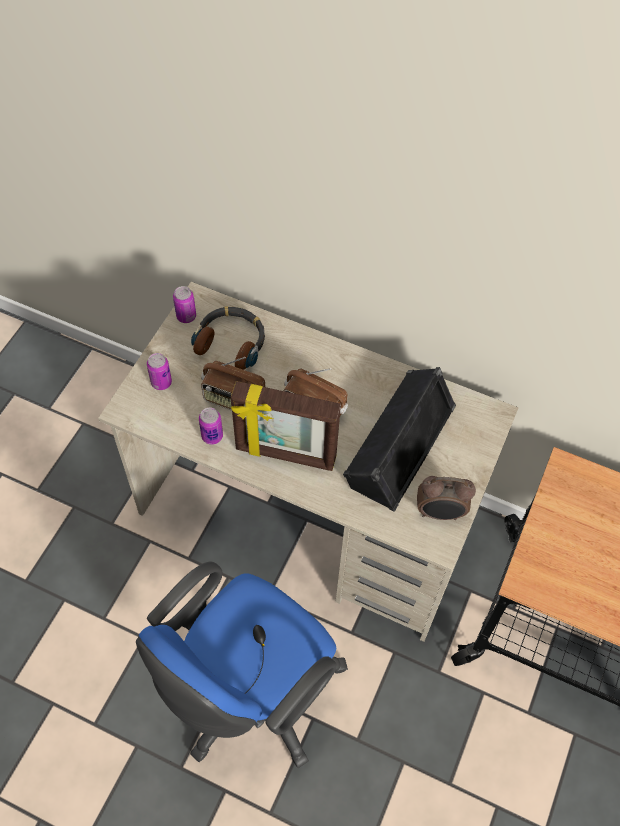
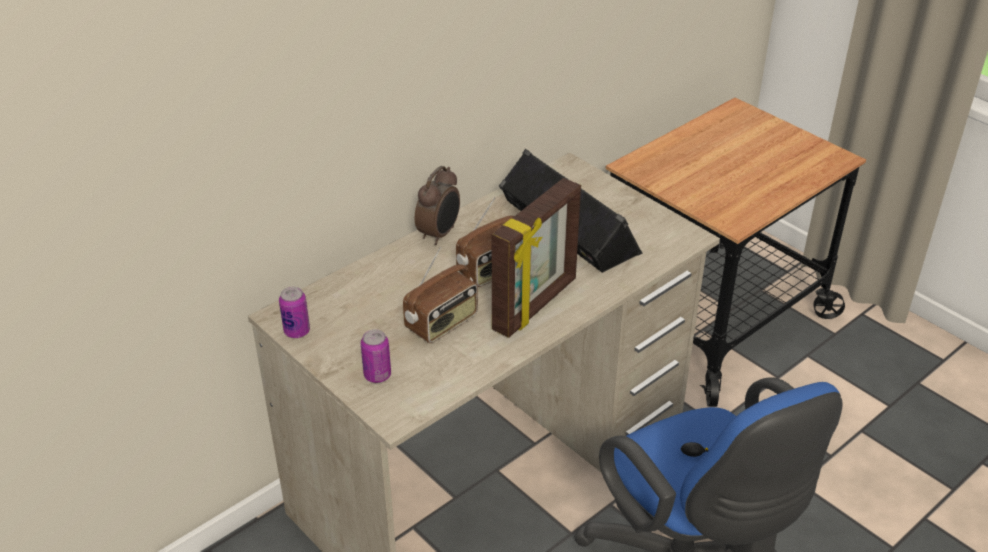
camera: 65 degrees left, 20 degrees down
(212, 436) = (479, 353): can -> none
(231, 341) = (361, 305): headphones -> none
(440, 513) = (658, 227): alarm clock -> alarm clock (439, 234)

